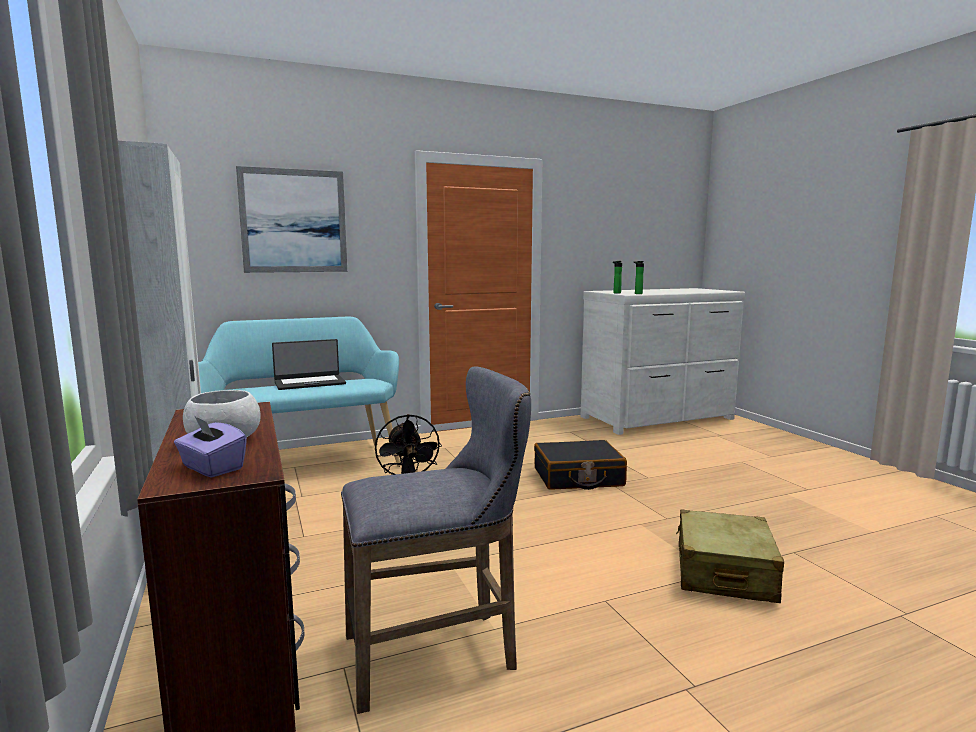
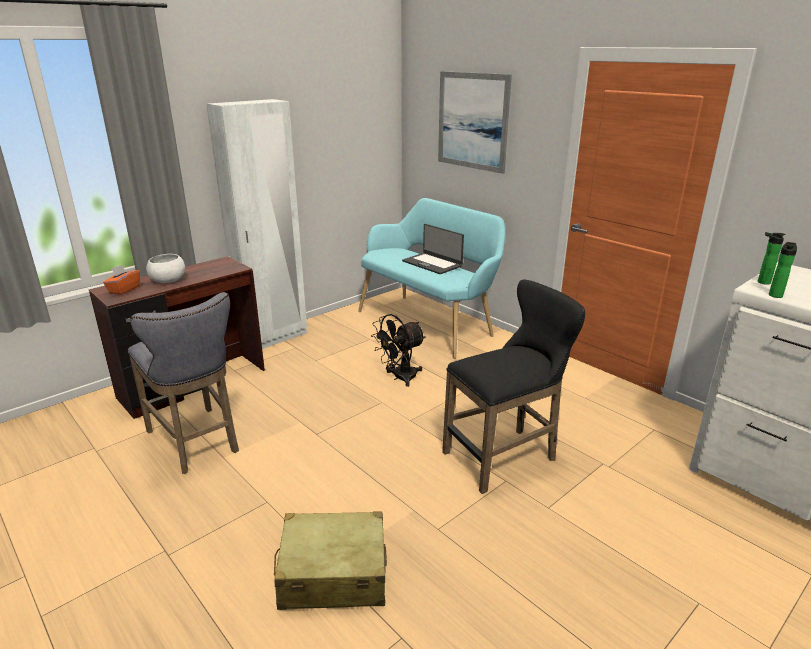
camera: 70 degrees right, 15 degrees up
(212, 468) = (124, 289): purple tissue box -> orange tissue box
(578, 477) = (505, 456): black suitcase -> black stool

